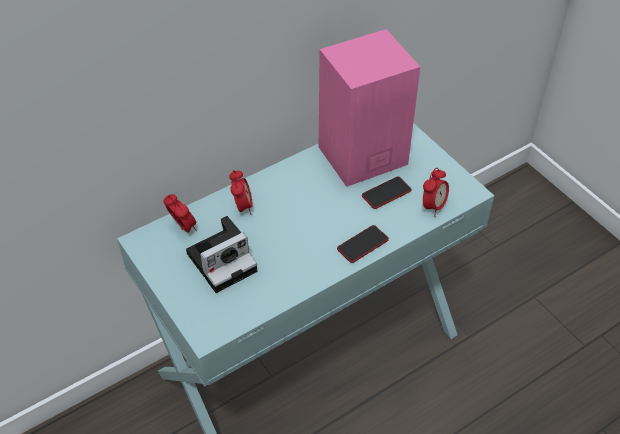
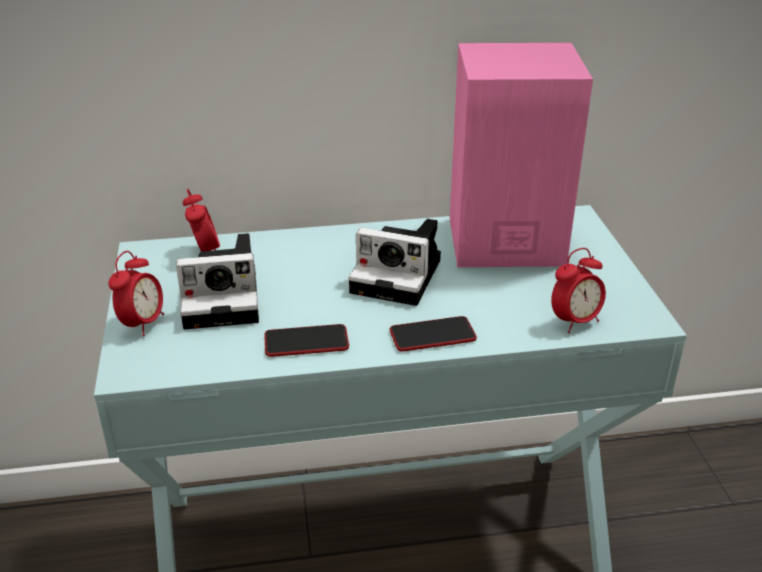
camera: 25 degrees right, 15 degrees down
(242, 207) = (298, 252): alarm clock -> alarm clock (143, 324)
(317, 205) = (400, 276): none -> camera
(386, 193) = (511, 288): phone -> phone (306, 342)

